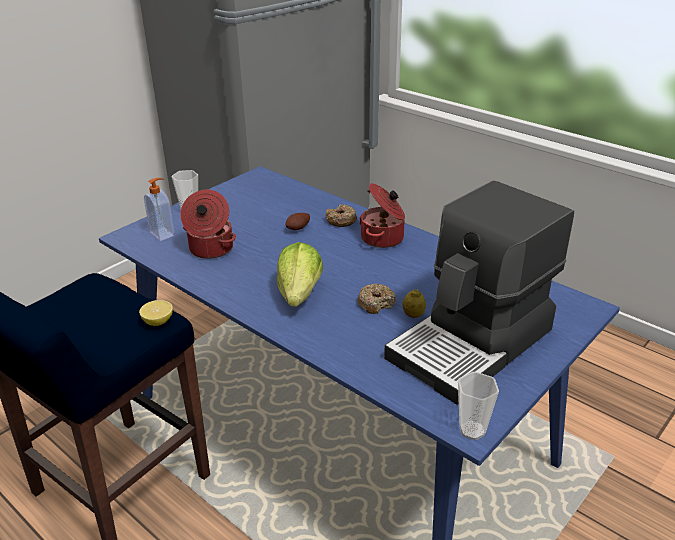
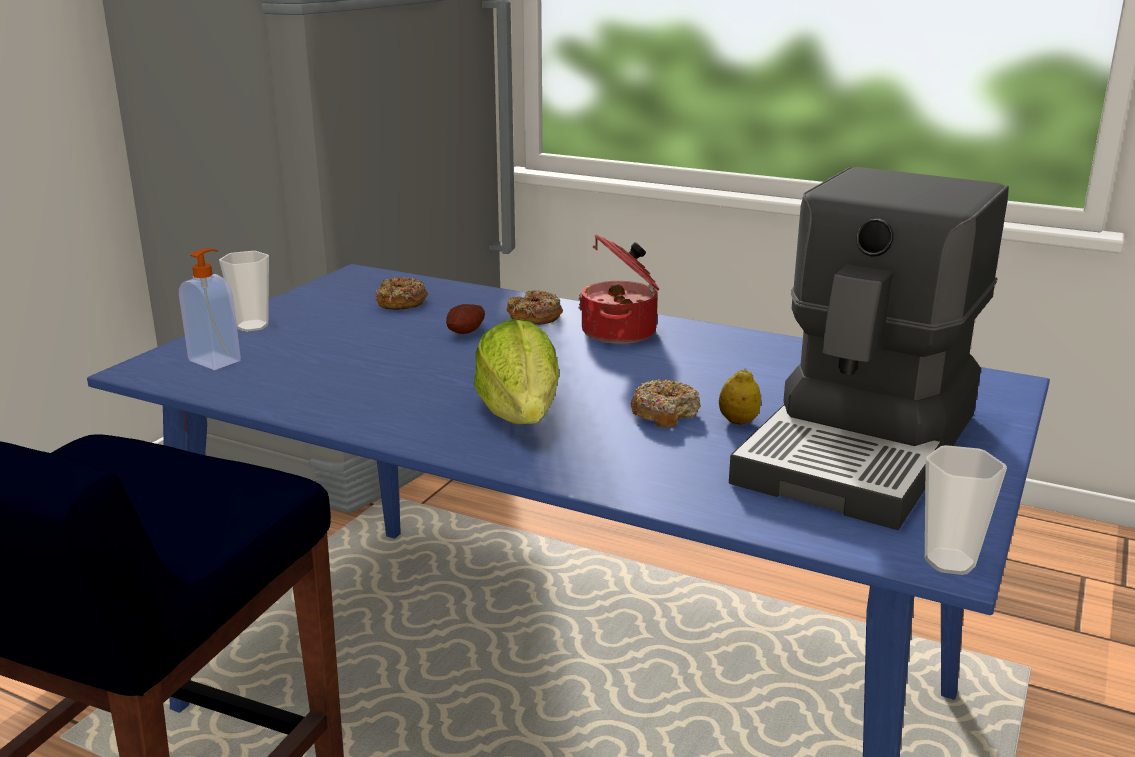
camera: 15 degrees left, 10 degrees down
(158, 322) = (261, 489): lemon -> none
(210, 249) = (319, 372): cooking pot -> none
(273, 201) = (401, 302): none -> donut

